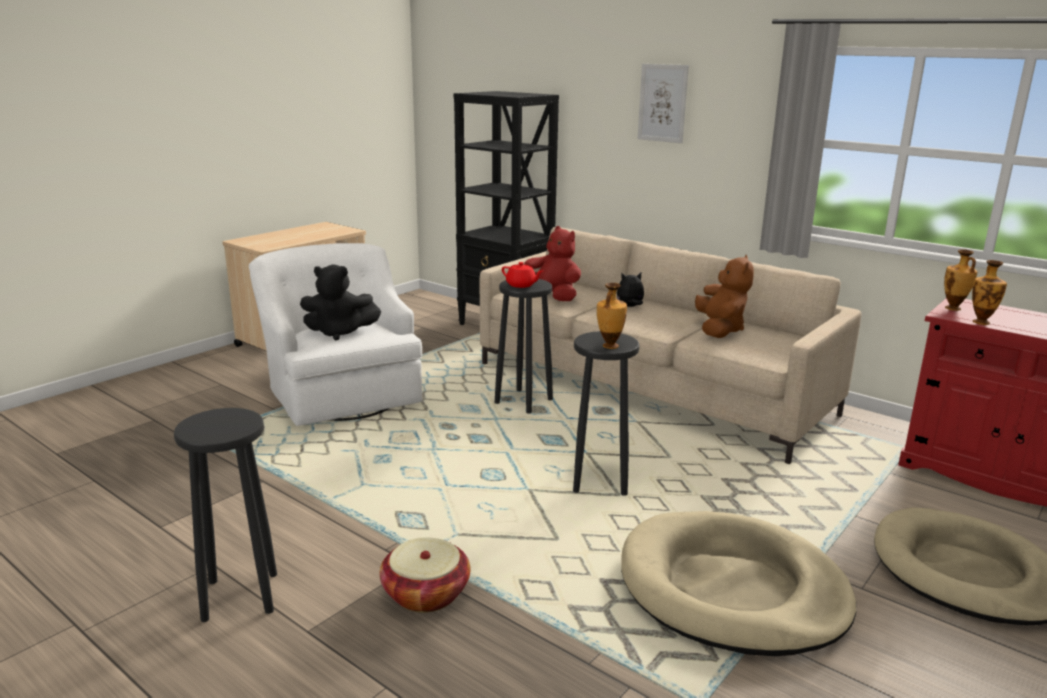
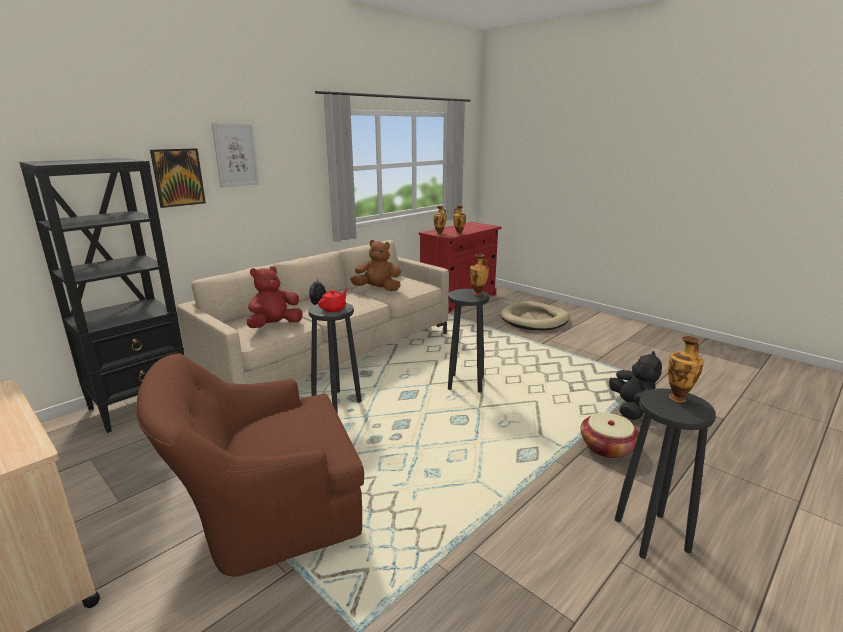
camera: 85 degrees left, 0 degrees up
(231, 427) = (678, 398): none -> vase
(339, 332) = (299, 432): black plush toy -> black plush toy (631, 408)
(342, 392) = (265, 513): white armchair -> brown armchair
(600, 120) = (178, 177): none -> picture
(732, 589) = (564, 362): beige dog bed -> none

